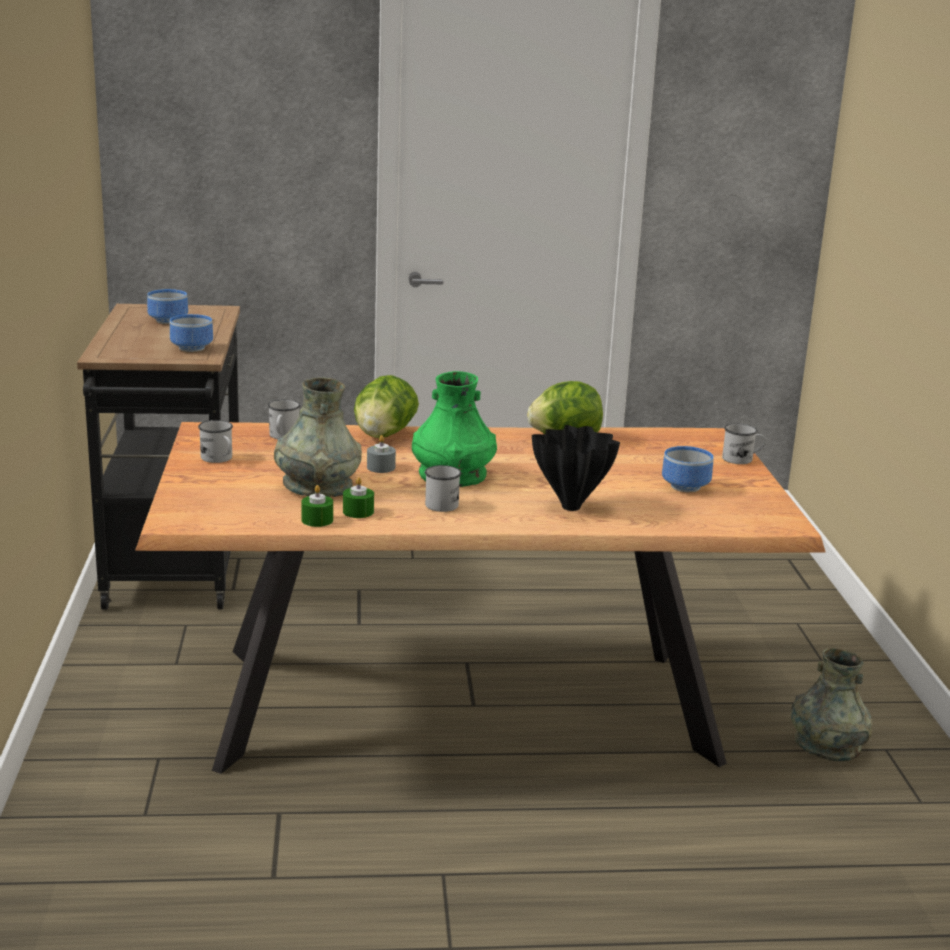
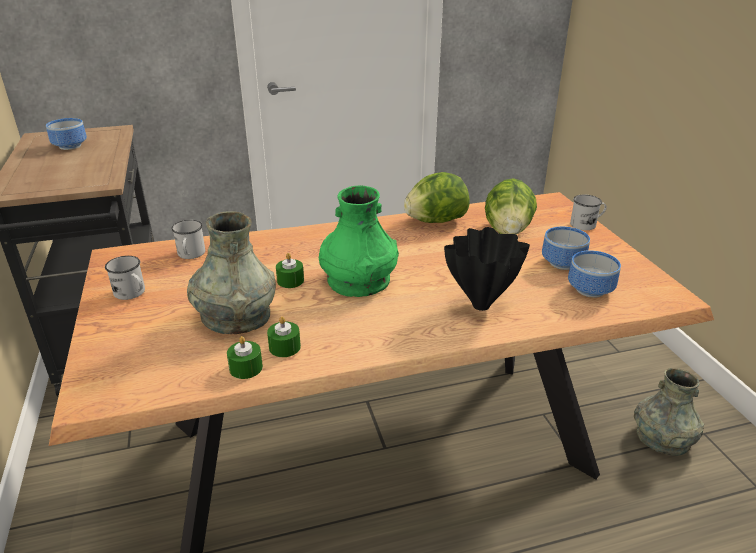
camera: 10 degrees left, 10 degrees up
(192, 349) = (93, 174): bowl -> bowl (591, 291)
(381, 467) = (290, 281): grey candle -> green candle
(384, 435) = (282, 240): lettuce -> lettuce (508, 231)
(442, 503) = (363, 320): white mug -> none

